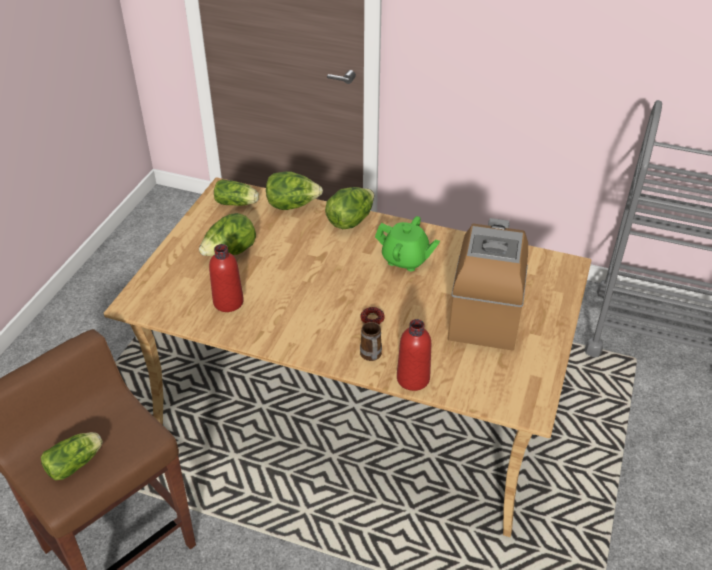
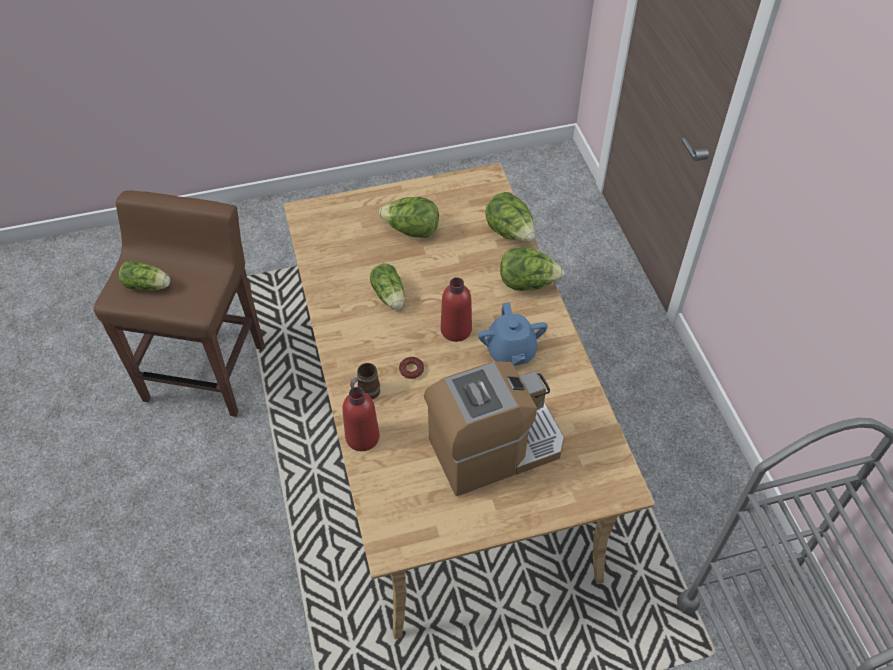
camera: 55 degrees right, 10 degrees up
(228, 302) = (353, 265): red bottle -> red bottle (456, 330)
(237, 203) = (477, 197): lettuce -> lettuce (389, 297)
(405, 259) = (510, 352): green teapot -> blue teapot

